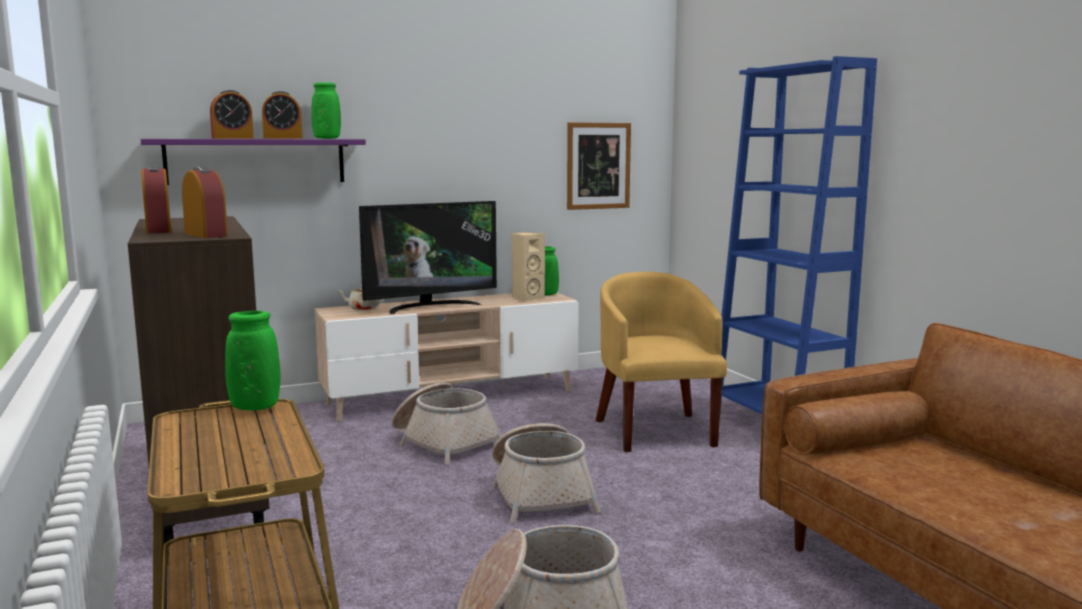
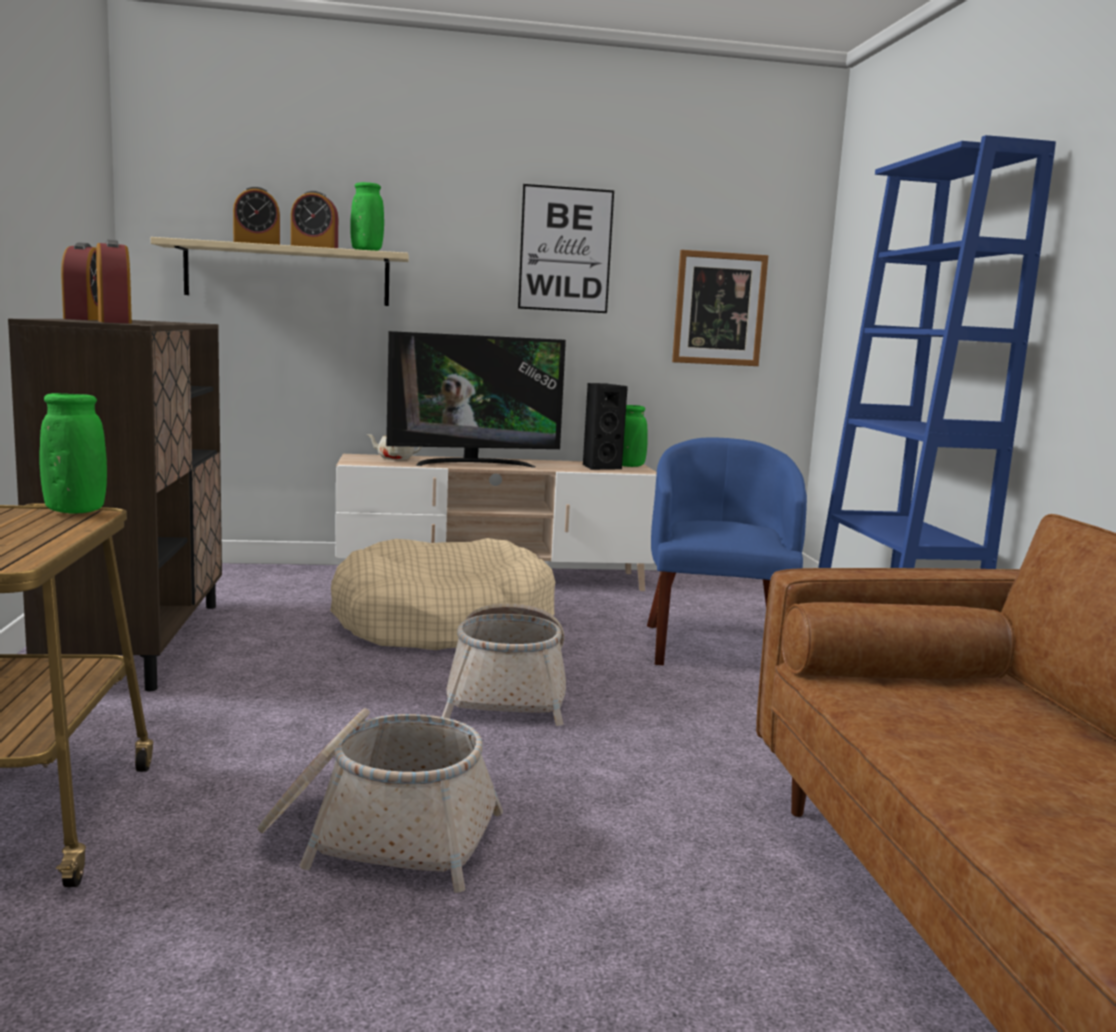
camera: 15 degrees right, 0 degrees up
(256, 161) = (288, 274): purple shelf -> beige shelf
(444, 442) = (443, 623): basket -> beige dog bed
(482, 127) = (565, 249): none -> picture
(527, 298) = (600, 467): beige speaker -> black speaker
(655, 430) = (716, 646): yellow armchair -> blue armchair

